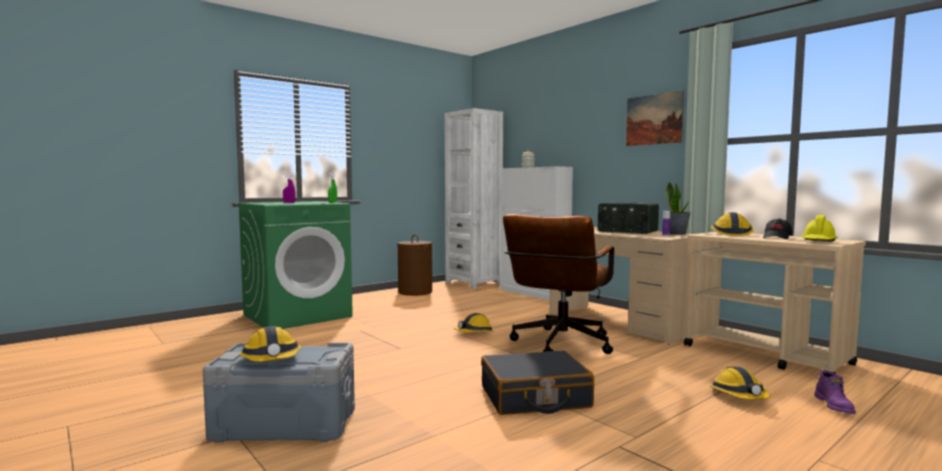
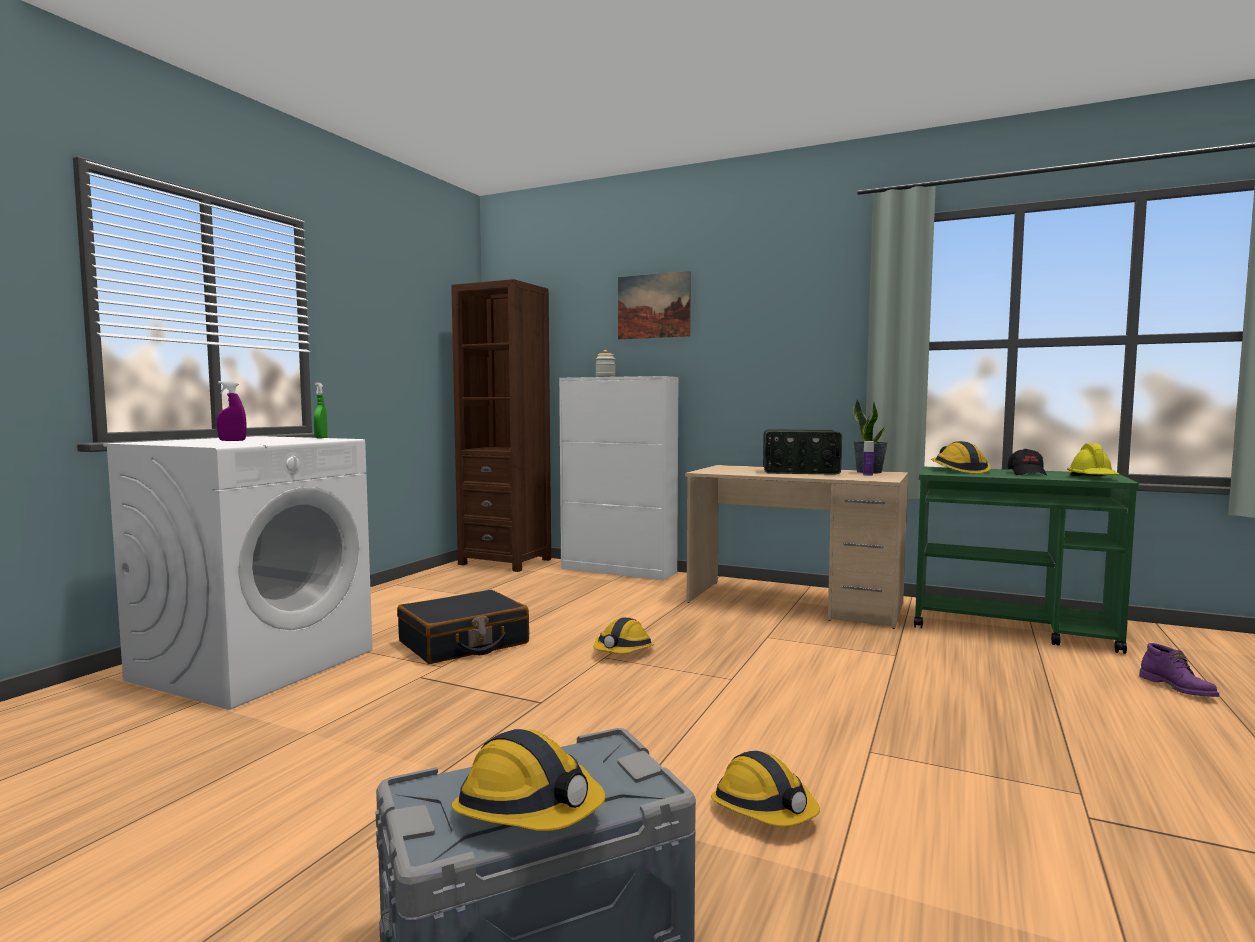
camera: 25 degrees left, 0 degrees up
(298, 316) = (255, 664): green washing machine -> white washing machine
(415, 292) = (428, 587): brown laundry basket -> none
(473, 283) = (505, 562): white bookcase -> brown bookcase
(535, 397) = (868, 755): black suitcase -> black suitcase (464, 643)
(559, 346) = (771, 654): brown office chair -> none
(654, 119) = (811, 312): picture -> picture (653, 306)
(739, 396) = (1079, 695): hard hat -> hard hat (764, 810)
(766, 355) = (1013, 628): beige cart -> green cart

